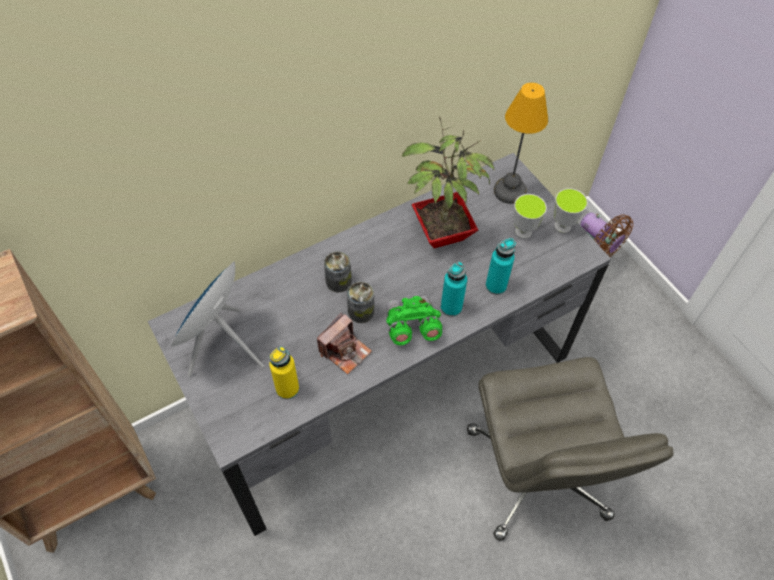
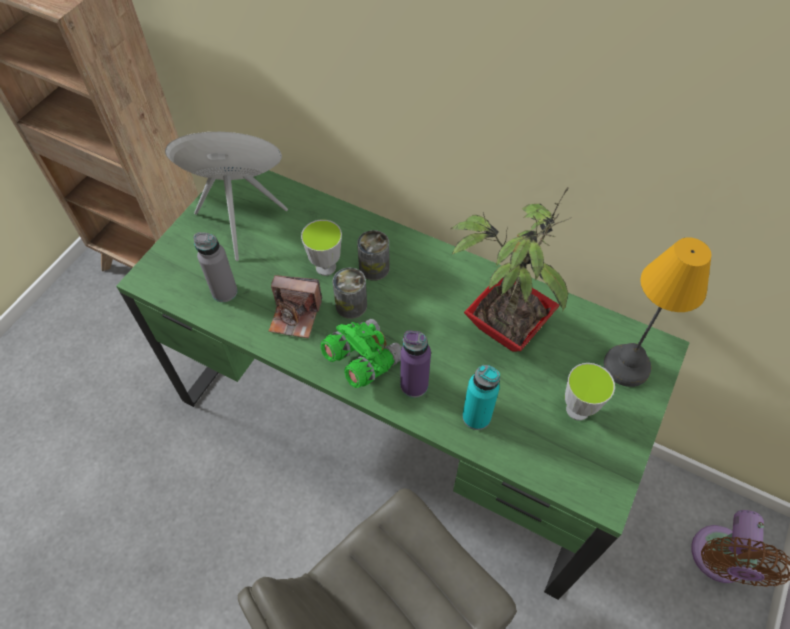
camera: 60 degrees right, 0 degrees up
(287, 389) = (224, 292): yellow bottle -> grey bottle
(384, 385) = (395, 424): grey desk -> green desk
(451, 307) = (414, 385): turquoise bottle -> purple bottle
(562, 226) = (623, 450): cup -> cup (325, 267)

